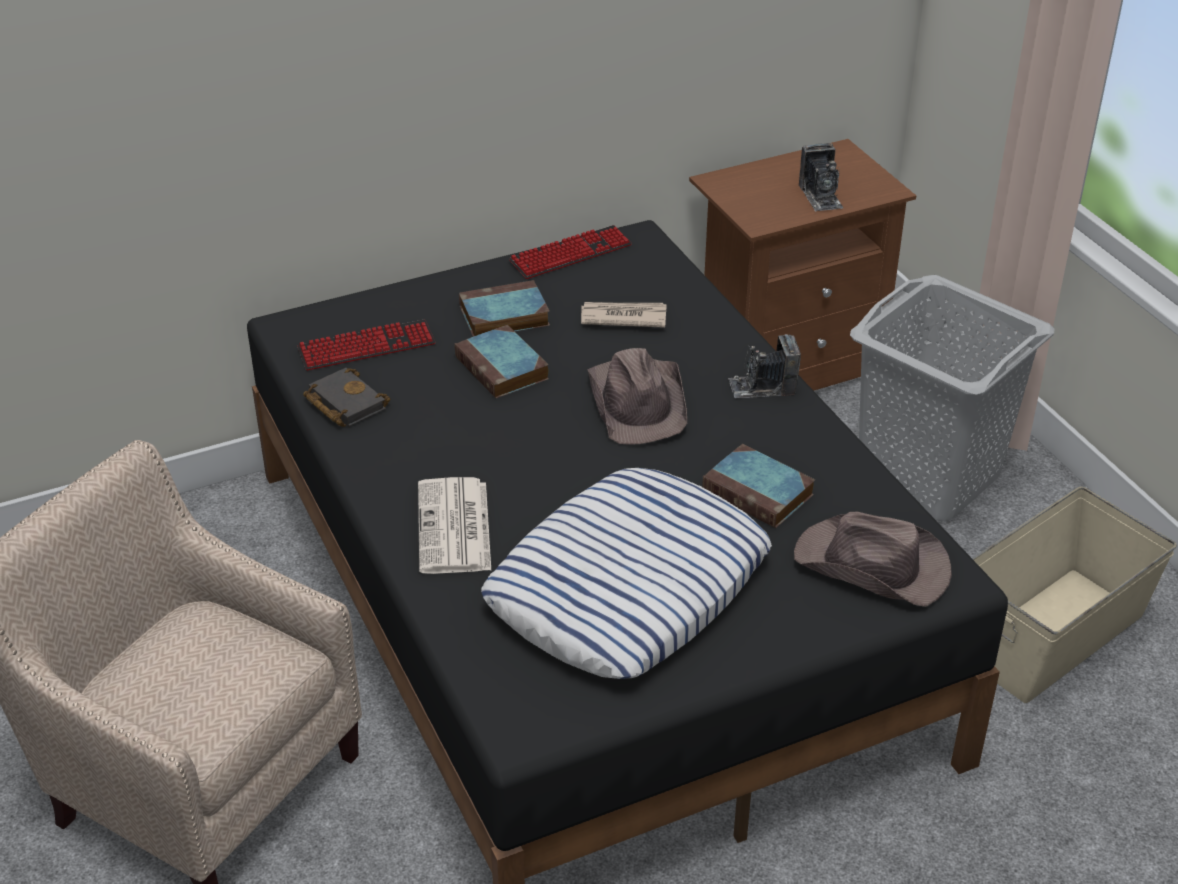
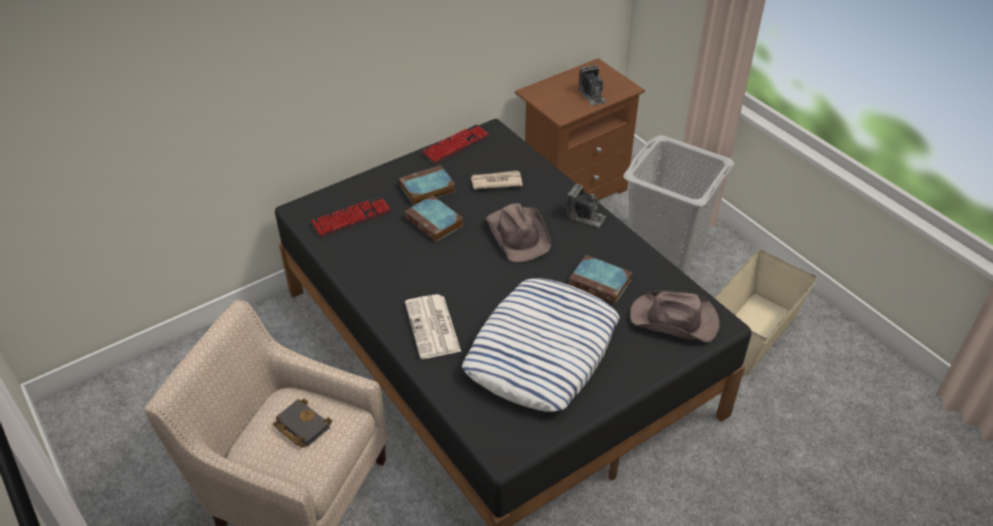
camera: 10 degrees left, 5 degrees up
(343, 403) = (347, 255): black book -> black book (300, 426)
(762, 387) = (586, 216): camera -> camera turned 135 degrees counterclockwise

